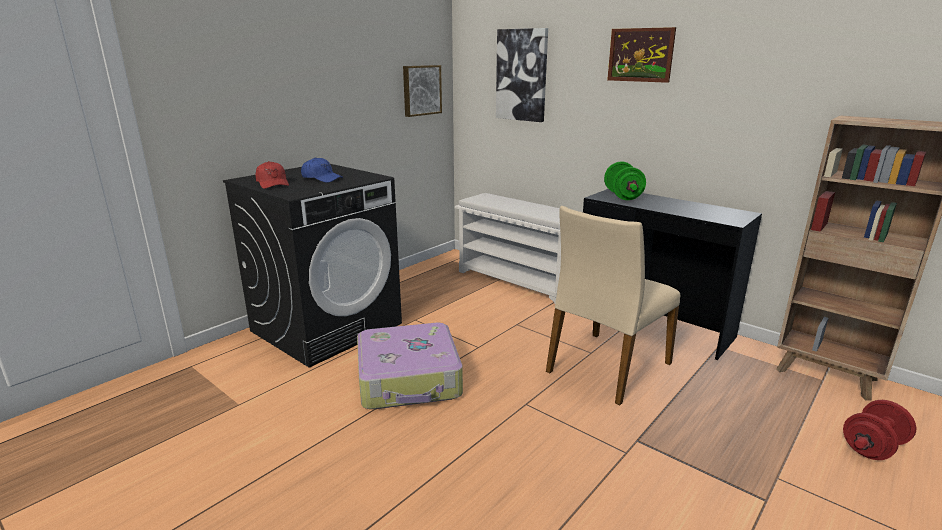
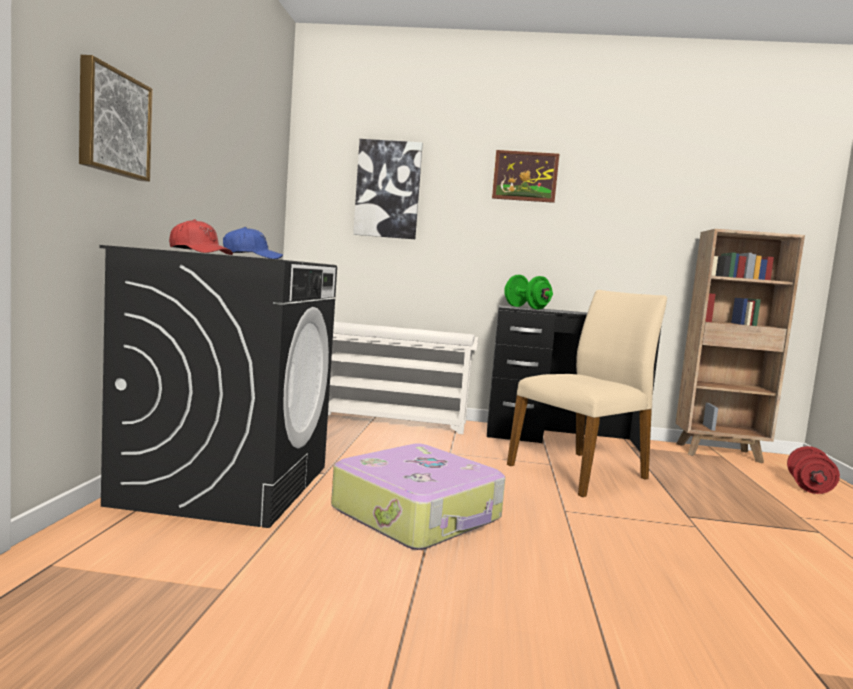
camera: 35 degrees left, 15 degrees down
(421, 90) = (268, 193): picture -> picture (112, 123)
(606, 367) = (580, 472): beige chair -> beige chair turned 135 degrees counterclockwise

